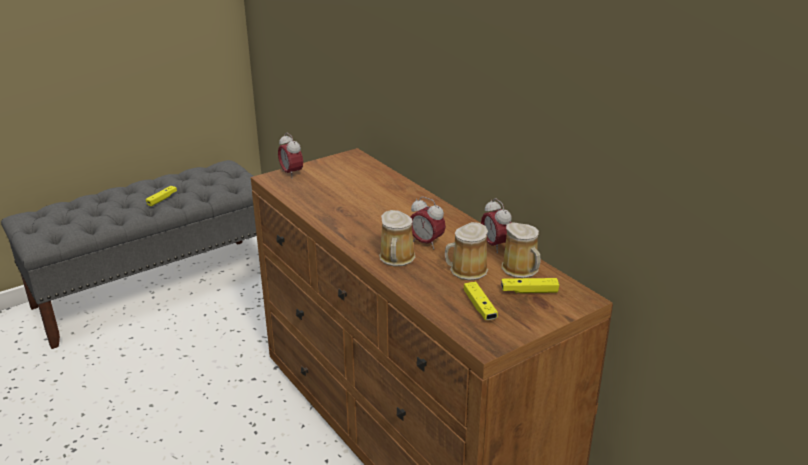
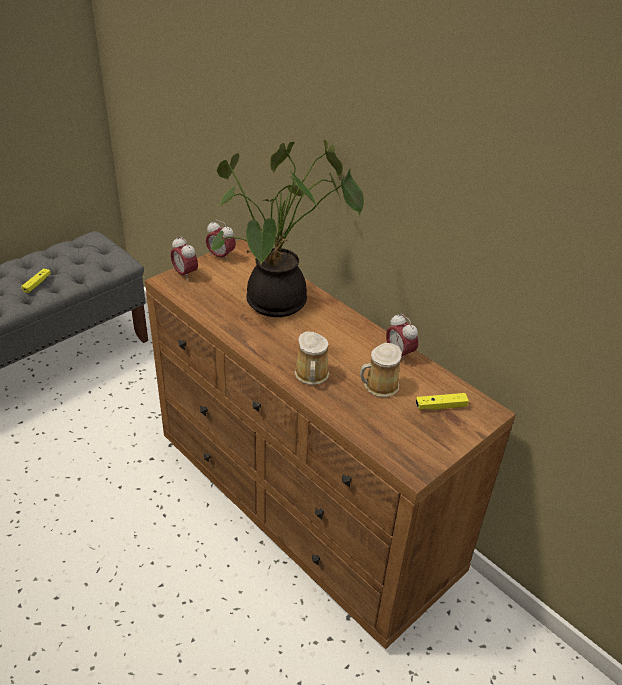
camera: 10 degrees left, 10 degrees up
(377, 201) = (277, 305): none -> potted plant
(426, 243) = (335, 354): alarm clock -> alarm clock (221, 256)
(479, 307) = (400, 428): yellow game controller -> none
(521, 270) = (429, 382): mug -> none

